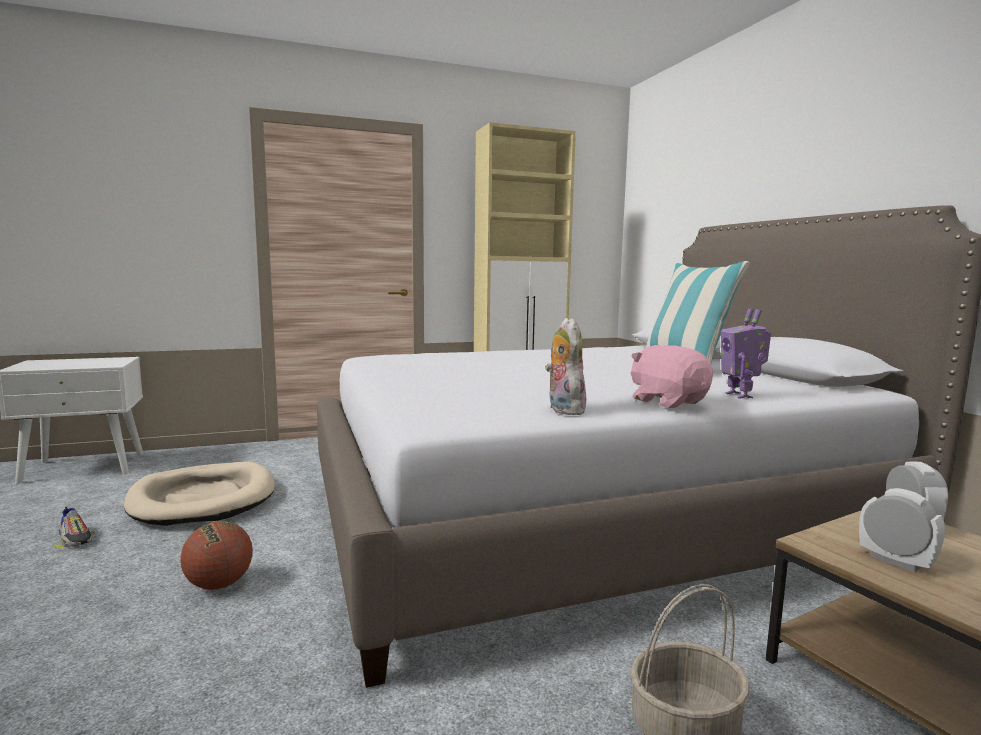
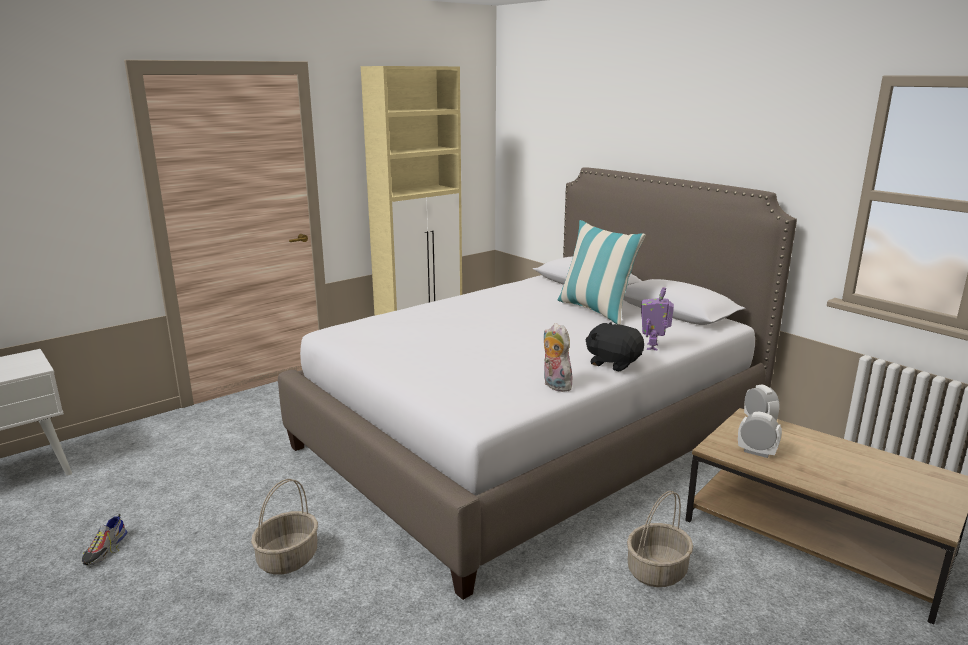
camera: 20 degrees left, 10 degrees up
(75, 538) = (105, 549): shoe -> shoe turned 75 degrees clockwise
(203, 499) = (187, 485): beige dog bed -> none
(219, 584) = (288, 558): basketball -> basket
(668, 401) = (613, 363): pink plush toy -> black plush toy
(740, 395) = (653, 347): toy robot -> toy robot turned 45 degrees clockwise

